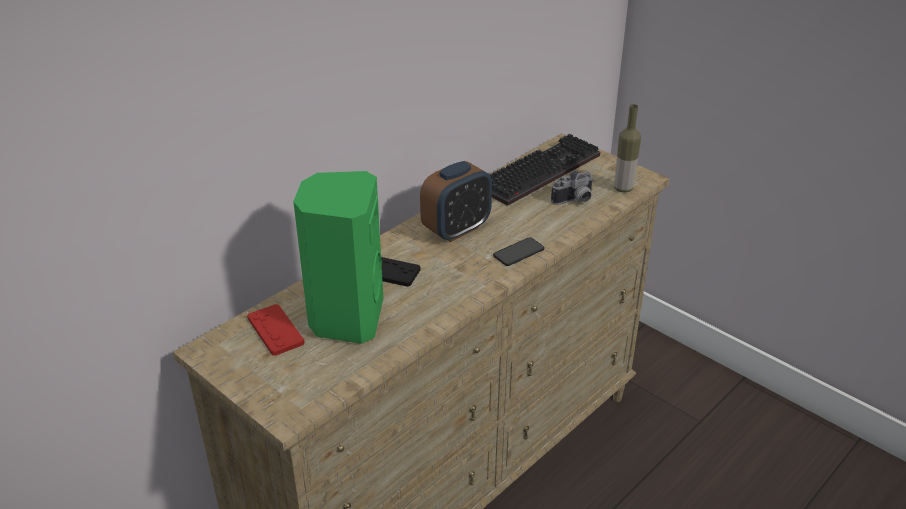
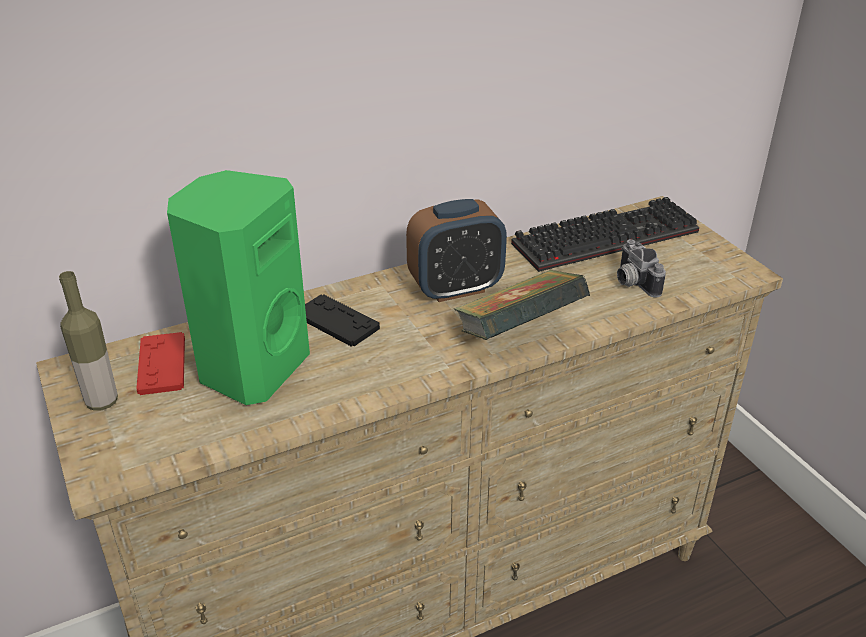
camera: 20 degrees right, 0 degrees up
(518, 252) = (517, 334): phone -> book
(575, 200) = (632, 282): camera -> camera turned 75 degrees clockwise
(623, 188) = (708, 280): bottle -> bottle (102, 402)

